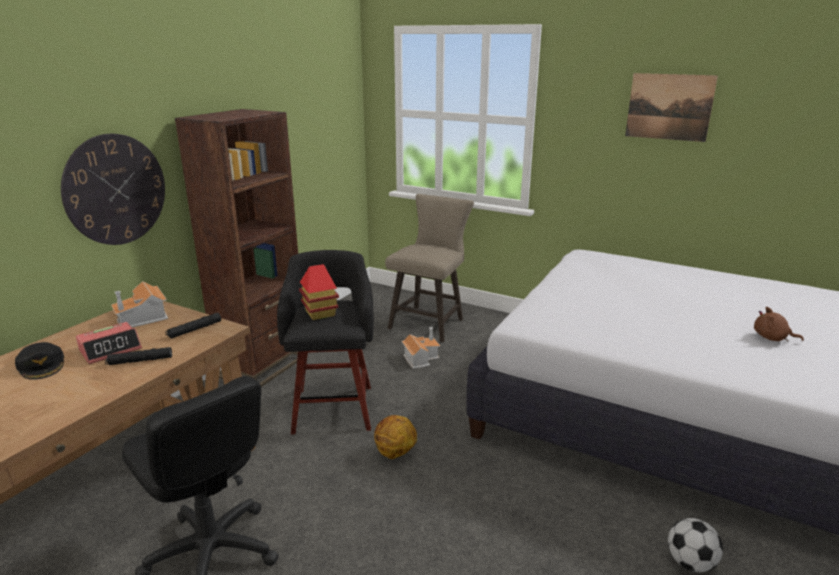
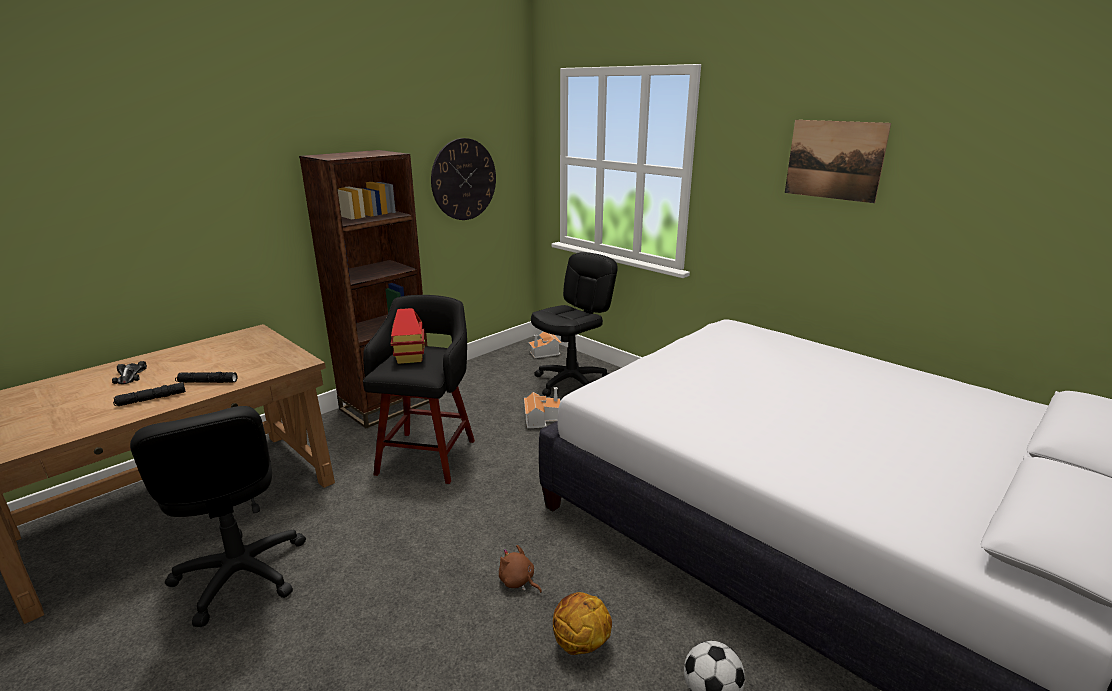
camera: 15 degrees right, 0 degrees up
(42, 365) = (130, 376): black cap -> toy car
(111, 349) = (193, 368): alarm clock -> none
(115, 190) = (233, 221): wall clock -> wall clock (464, 179)
(143, 318) = (243, 343): toy house -> toy house (545, 352)
(194, 330) = (275, 359): black flashlight -> black flashlight (151, 399)
(395, 453) = (459, 511): basketball -> basketball (580, 644)
(429, 322) = (572, 383): beige stool -> black office chair
(772, 338) = (886, 446): brown plush toy -> brown plush toy (518, 581)

